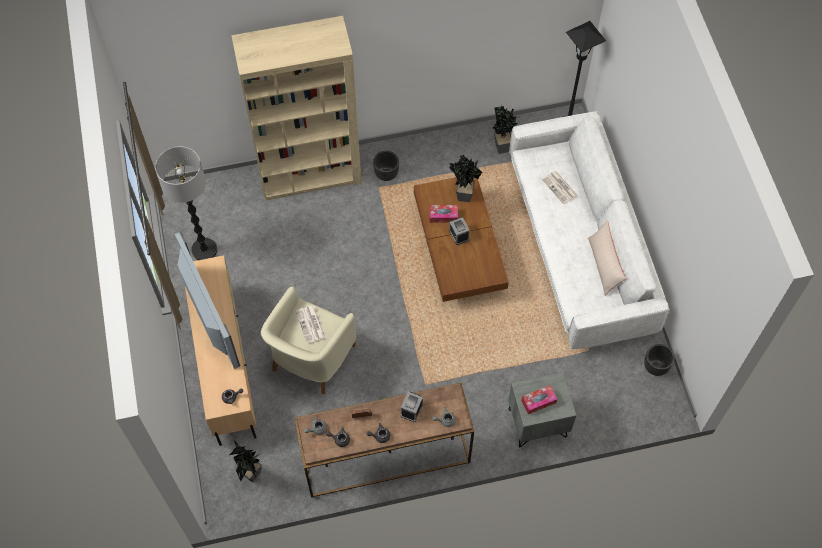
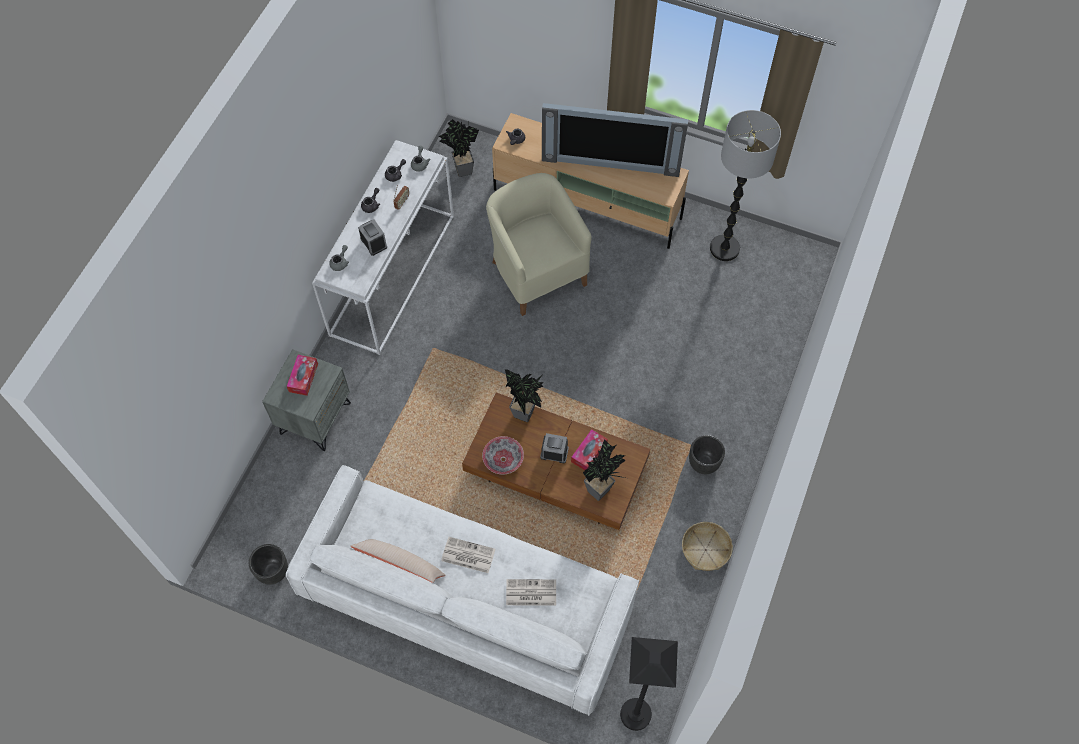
camera: 125 degrees right, 0 degrees up
(310, 175) = (754, 389): beige bookcase -> none
(311, 325) = (543, 244): newspaper -> newspaper (467, 555)
(385, 457) = (392, 273): brown console table -> white console table
(443, 144) = (705, 550): none -> basket
(486, 260) = (503, 459): none -> bowl
(503, 145) = (658, 615): potted plant -> potted plant (525, 416)

